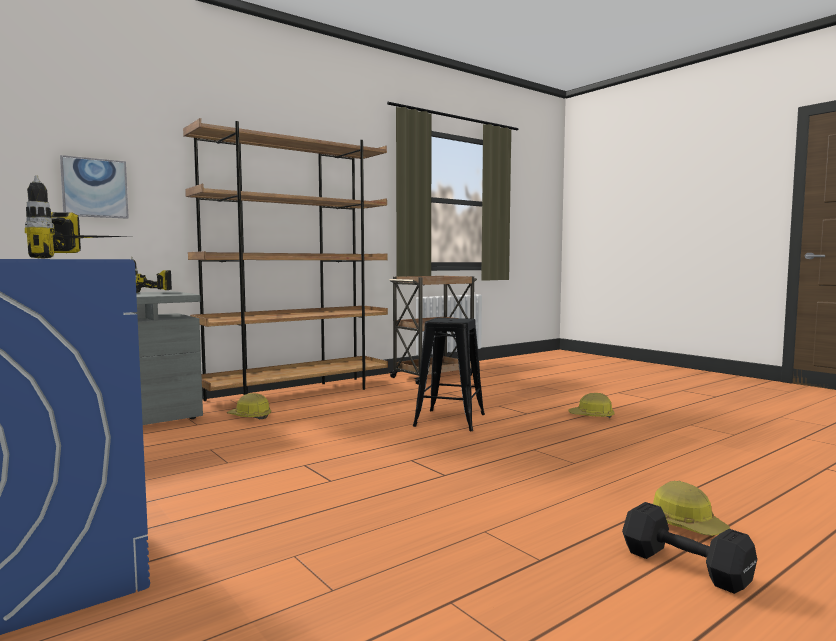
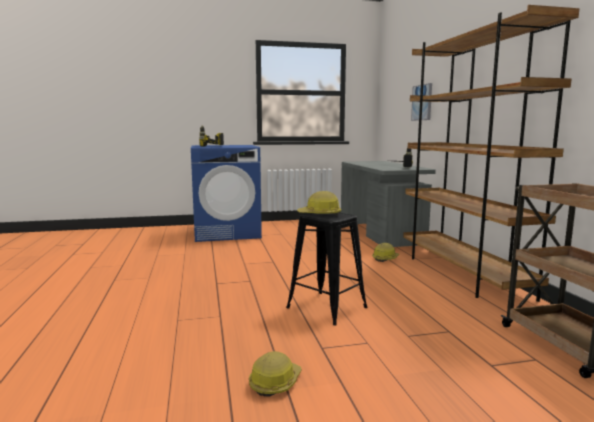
camera: 115 degrees right, 5 degrees up
(686, 524) = (68, 315): hard hat -> hard hat (319, 215)
(687, 568) = (55, 299): black dumbbell -> none

